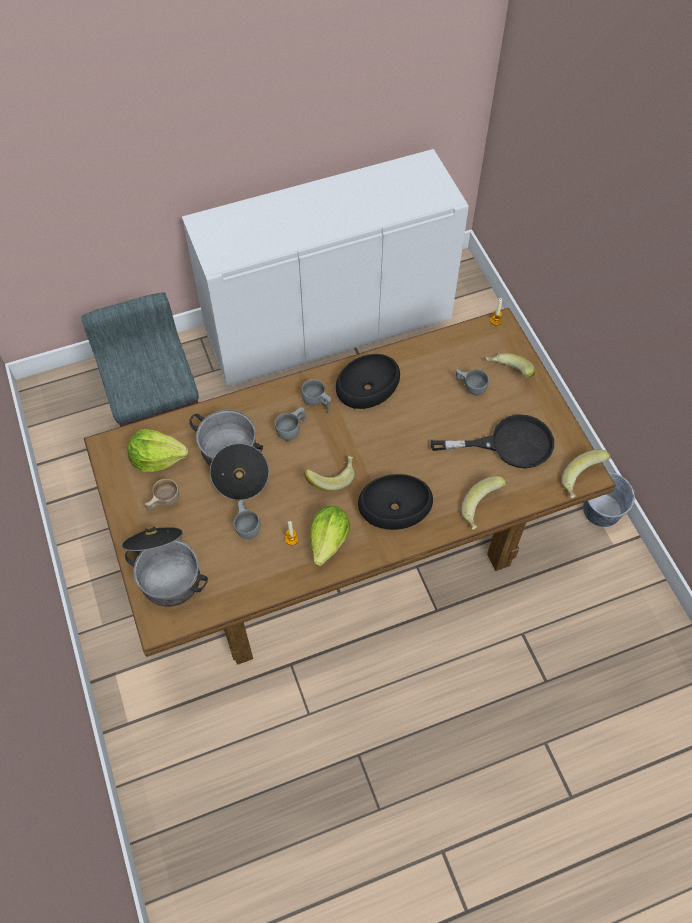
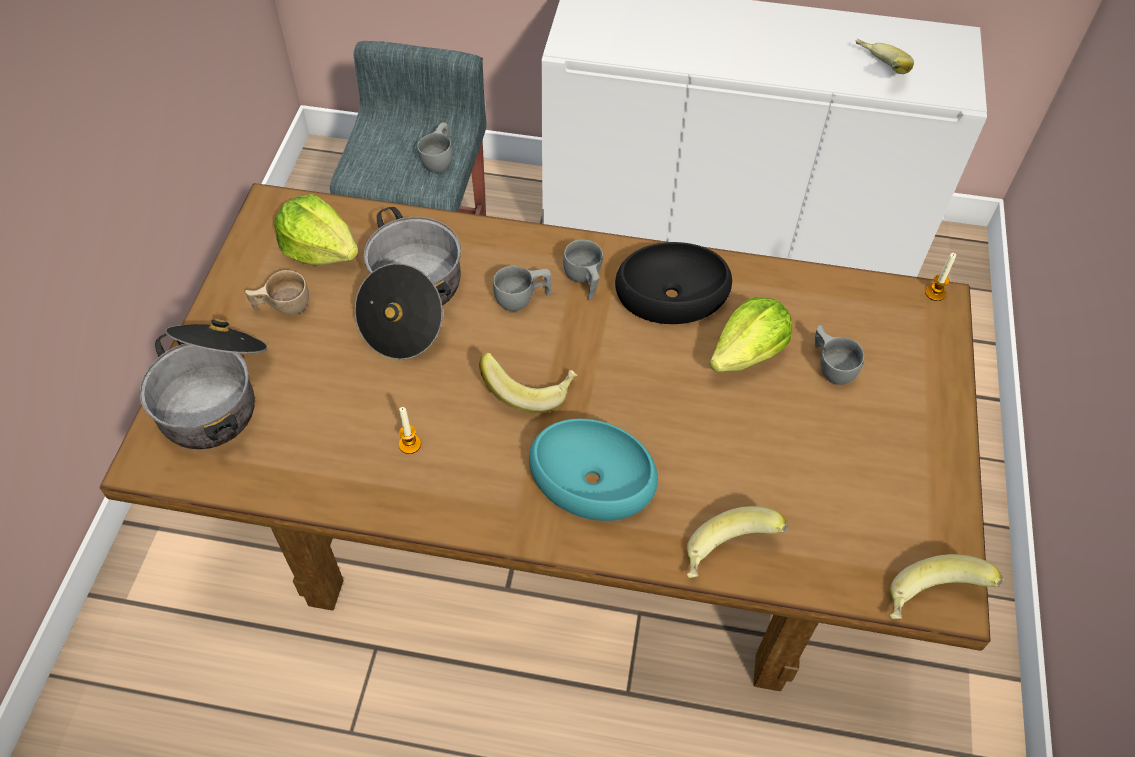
camera: 30 degrees right, 5 degrees down
(247, 525) = (365, 394): grey cup -> grey cup (440, 159)
(329, 541) = (460, 476): lettuce -> lettuce (748, 354)
(395, 506) = (593, 478): black bowl -> turquoise bowl
(507, 374) = (905, 376): banana -> banana (876, 71)
(509, 444) = (839, 480): black frying pan -> none
(601, 510) = (982, 689): grey bucket -> none

